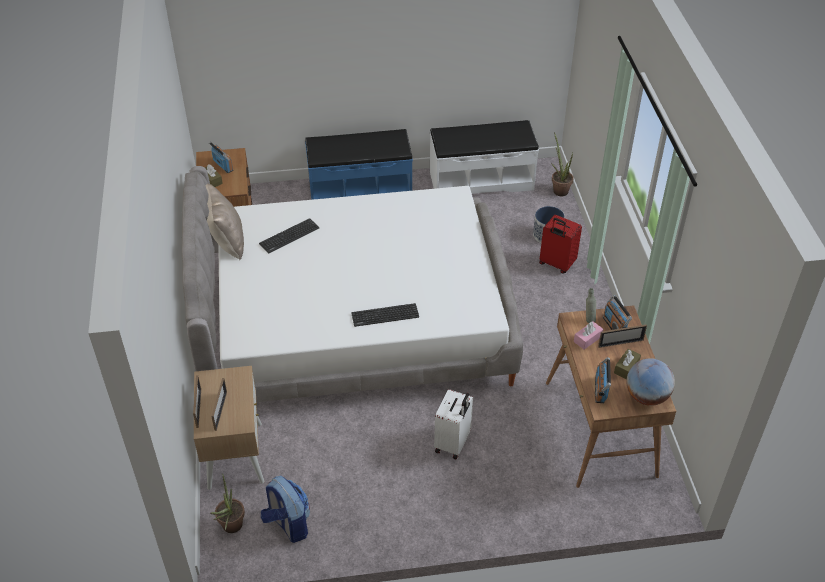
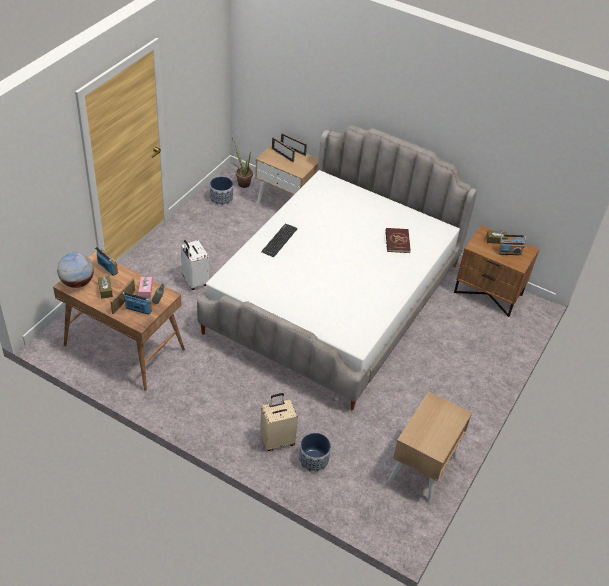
camera: 125 degrees right, 0 degrees up
(226, 242) = (418, 215): beige pillow -> none
(288, 524) = (221, 199): backpack -> planter
(289, 236) = (397, 241): keyboard -> red book
(360, 189) = (476, 384): blue bench -> none
(481, 180) = (422, 469): white bench -> beige nightstand
(556, 264) = (277, 440): red suitcase -> beige suitcase
(559, 189) = (361, 516): potted plant -> none

